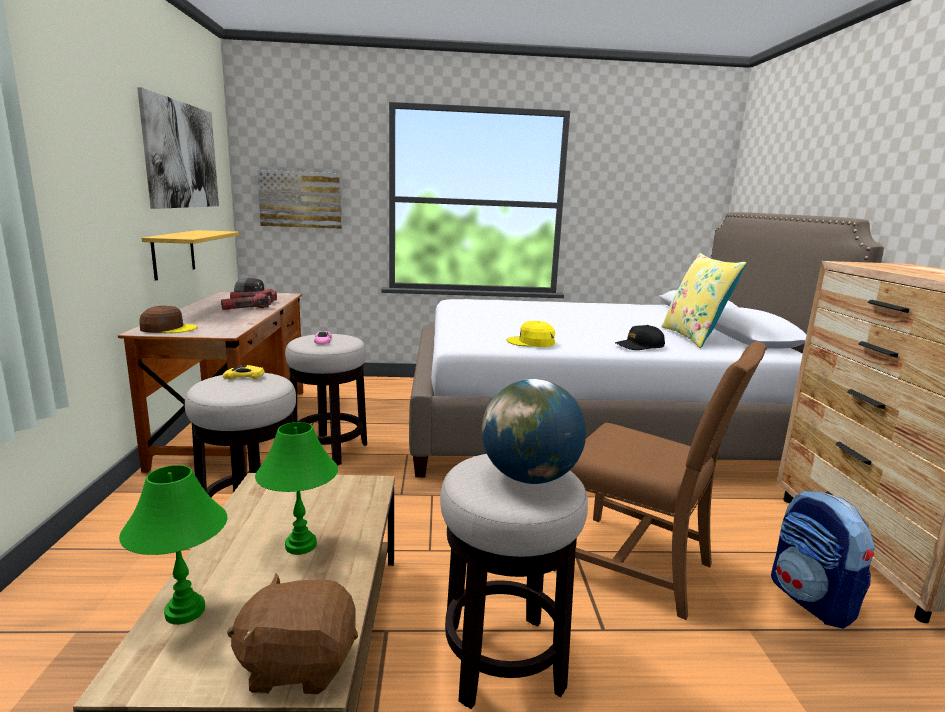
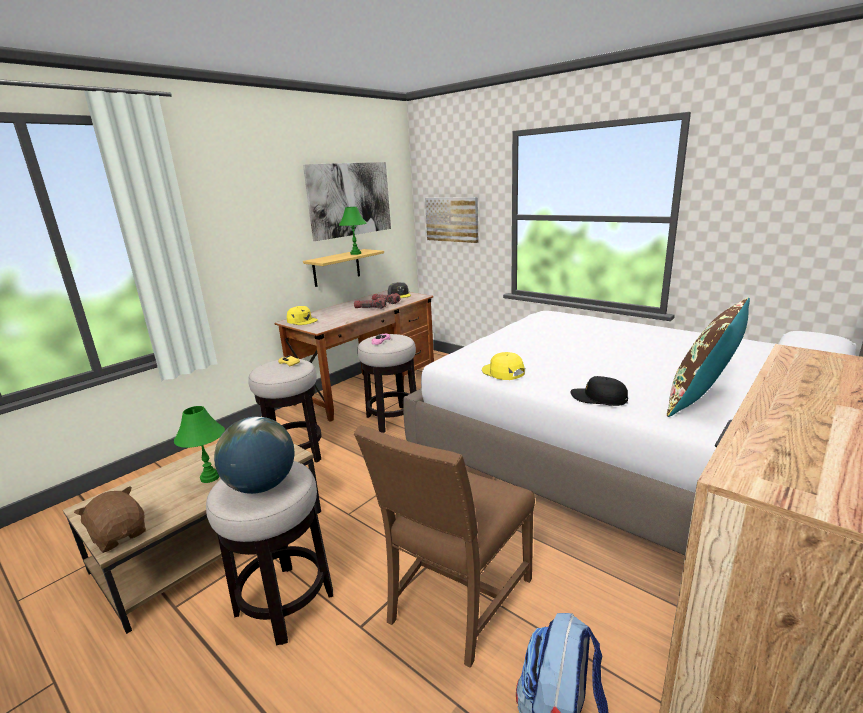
camera: 45 degrees right, 5 degrees up
(168, 328) = (302, 321): brown cap -> yellow cap
(185, 611) = (134, 489): green table lamp -> green table lamp (355, 253)
(638, 566) = (456, 601): brown chair -> brown chair turned 45 degrees clockwise
(694, 337) = (701, 401): yellow pillow -> brown pillow

